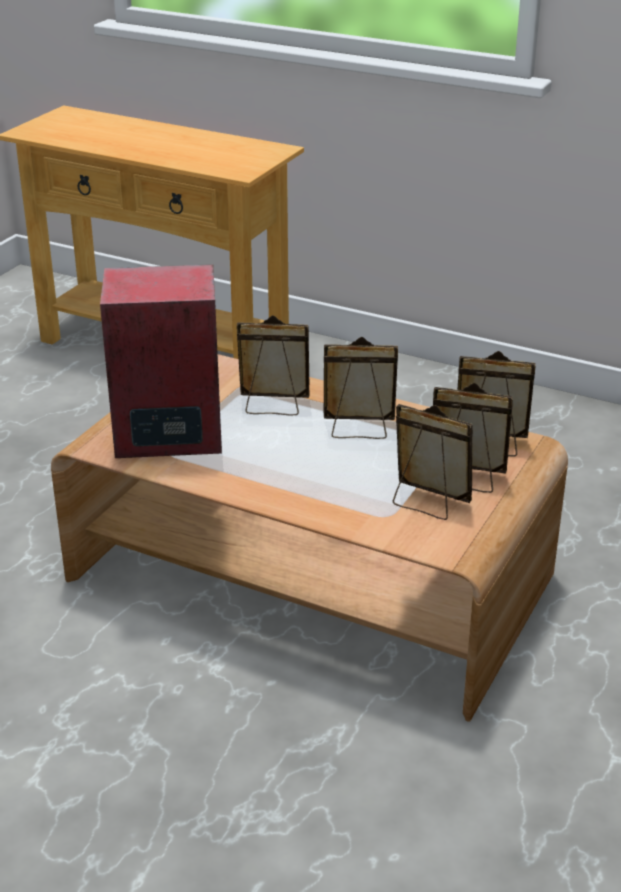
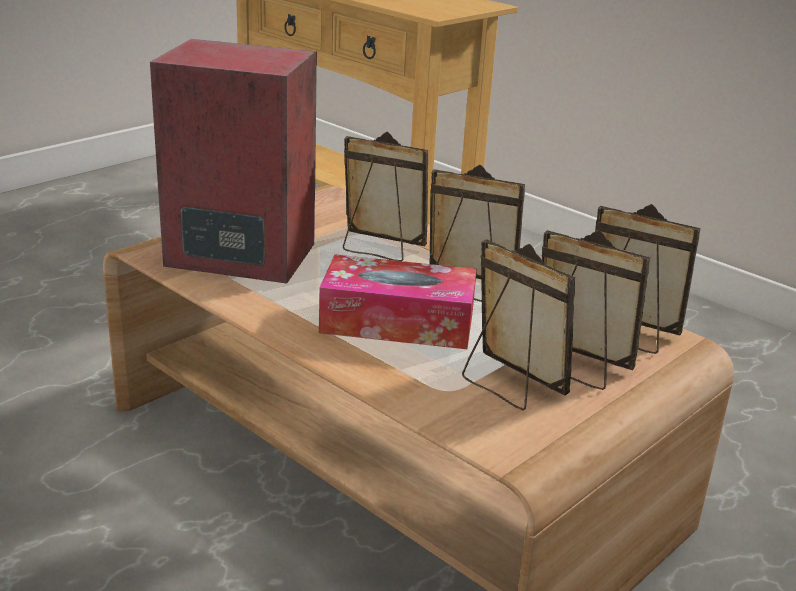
camera: 15 degrees right, 5 degrees down
(324, 469) = (397, 322): none -> tissue box

